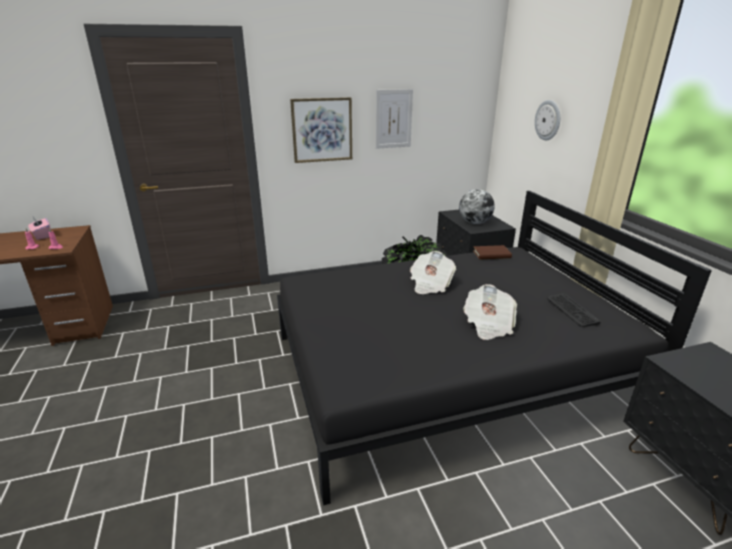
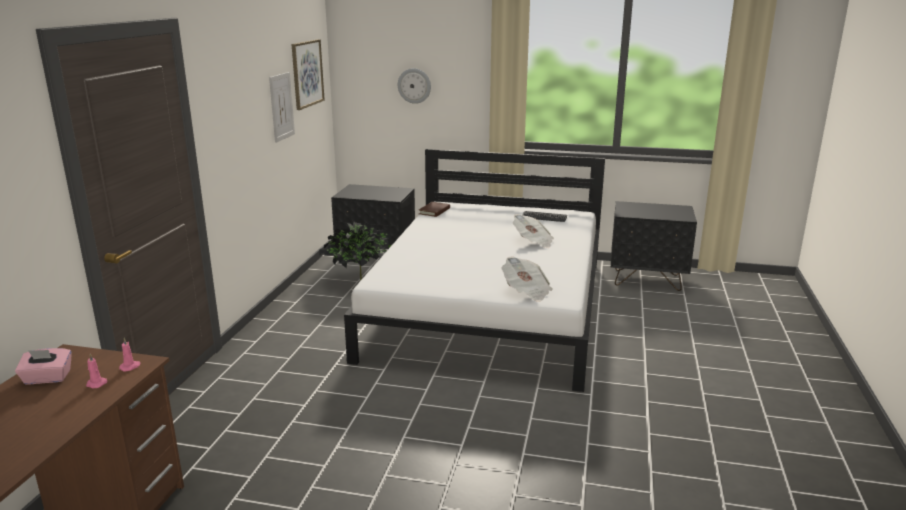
camera: 60 degrees left, 5 degrees down
(322, 130) = (241, 131): picture -> picture (307, 73)
(430, 284) = (455, 241): newspaper -> newspaper (526, 291)
(447, 370) = (490, 308): black bed -> white bed
(474, 223) = (381, 194): globe -> none

